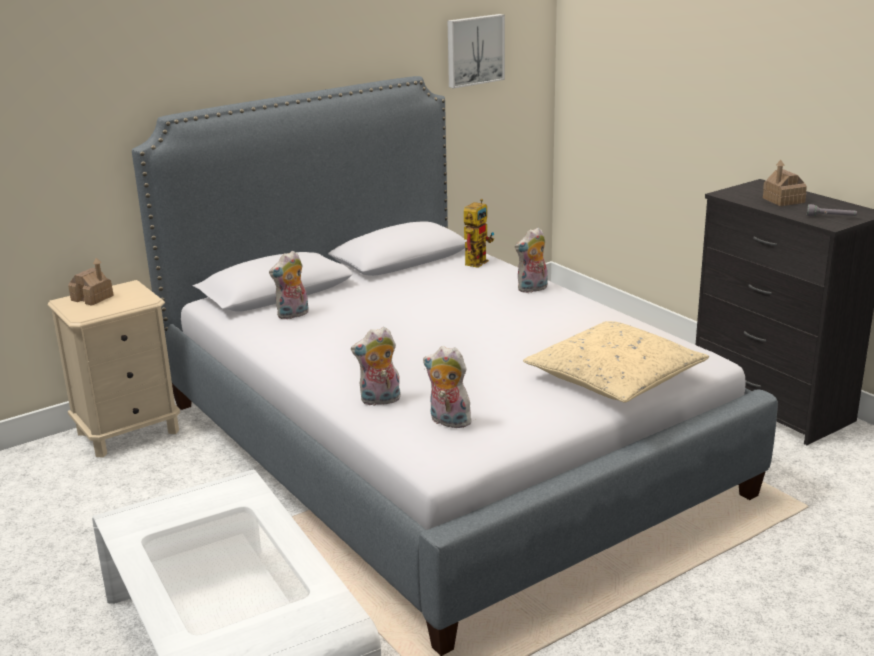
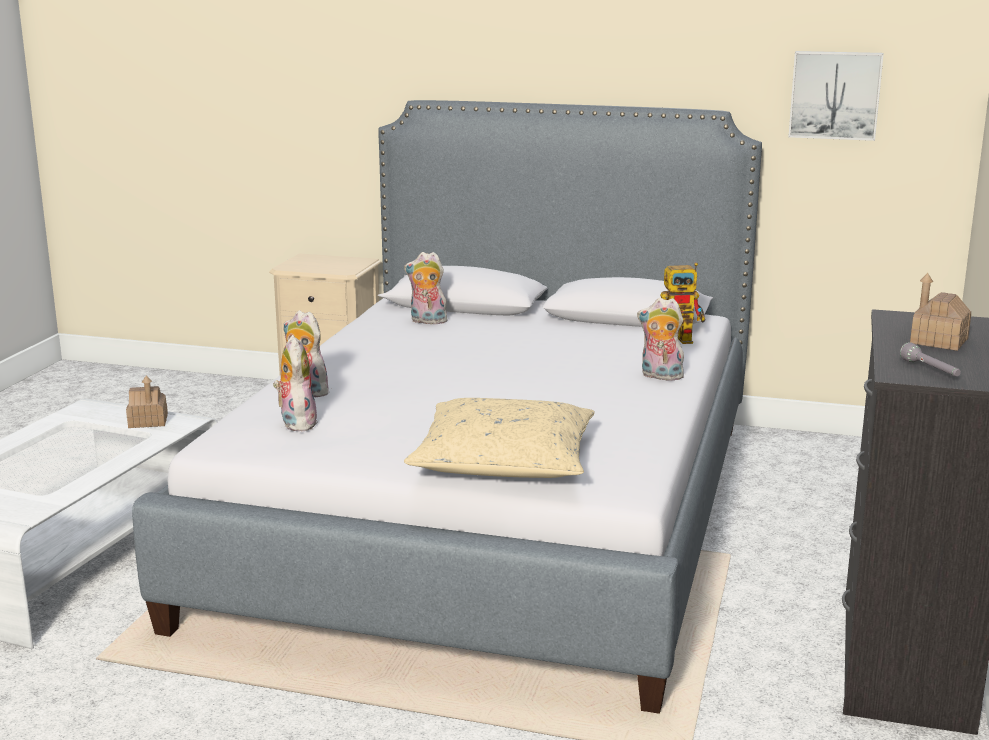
camera: 50 degrees right, 5 degrees down
(92, 298) = (322, 260): toy house -> toy house (148, 421)

